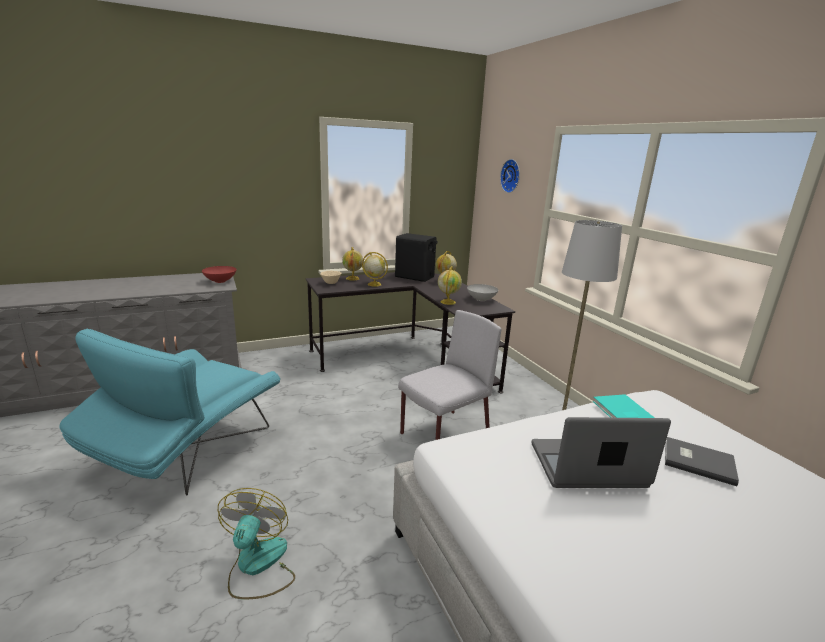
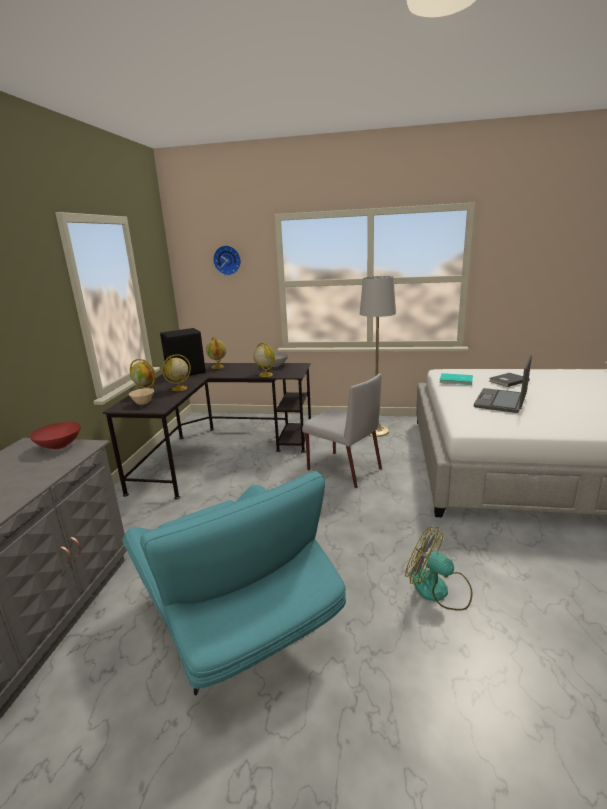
camera: 55 degrees left, 0 degrees up
(443, 435) = (343, 469): grey chair -> grey chair turned 135 degrees clockwise

